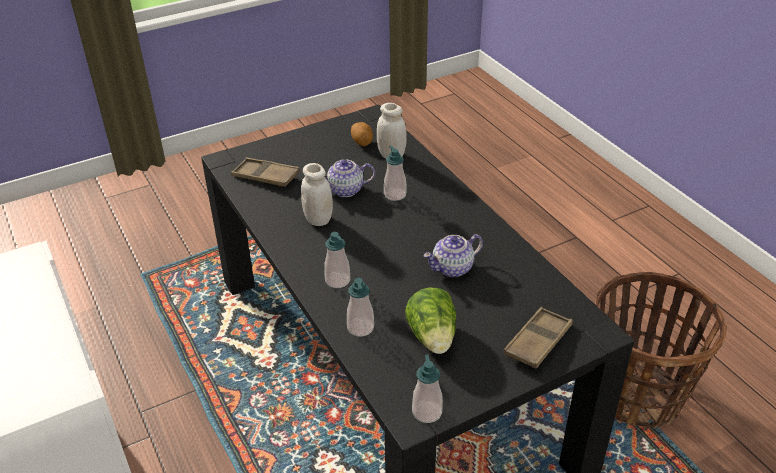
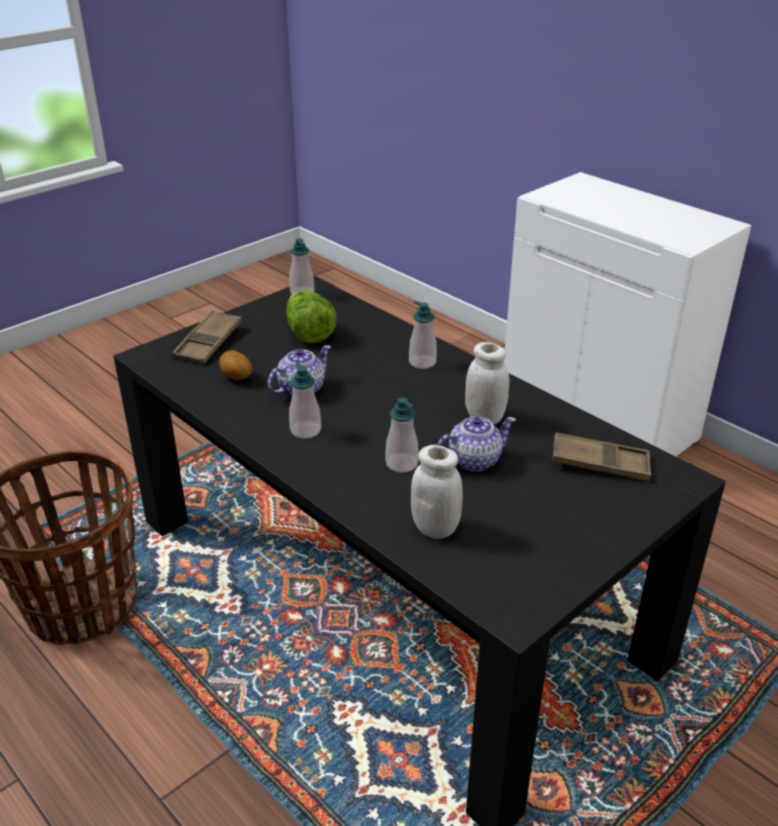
camera: 165 degrees right, 5 degrees down
(360, 327) = (379, 332): soap dispenser -> soap dispenser (305, 430)
(362, 142) = (497, 547): potato -> potato (236, 378)

